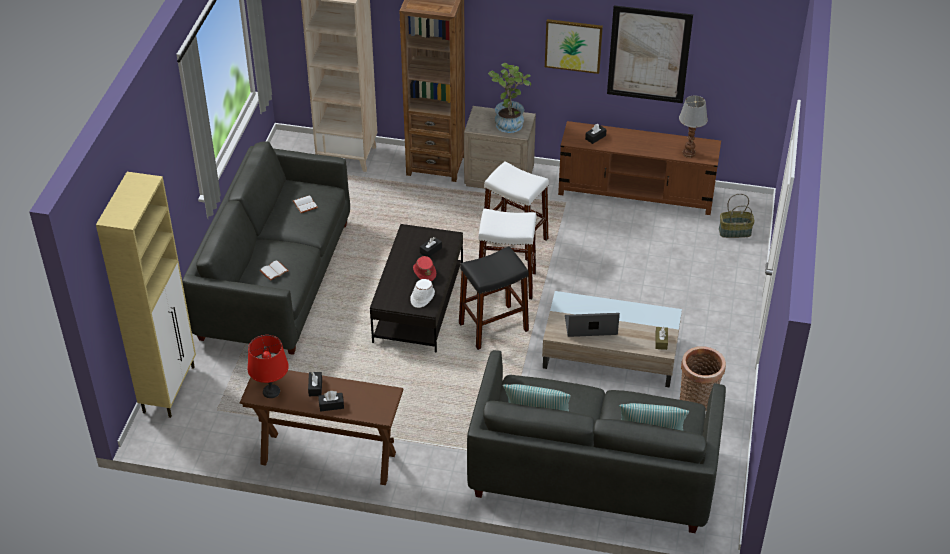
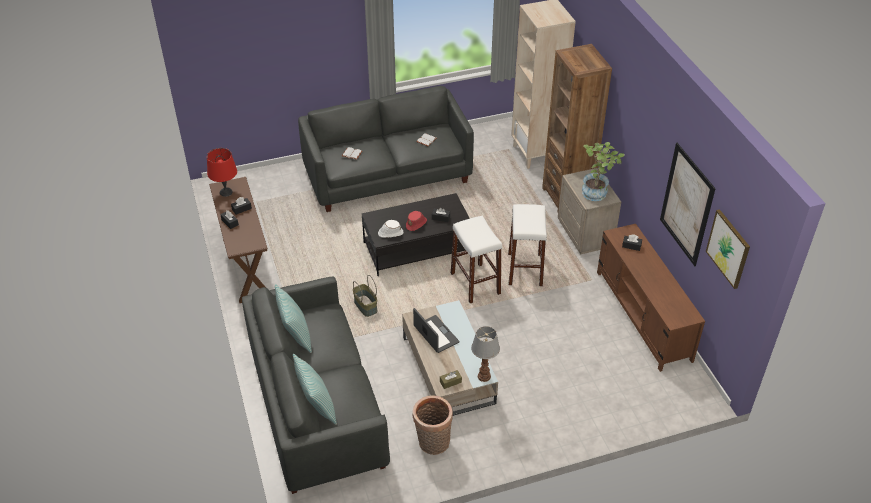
camera: 60 degrees right, 0 degrees up
(169, 389) = (261, 175): beige cabinet -> none
(493, 327) = (425, 294): black stool -> none
(573, 45) = (652, 161): picture -> picture (728, 248)
(688, 153) = (666, 307): table lamp -> table lamp (483, 376)
(734, 232) = (653, 395): basket -> basket (365, 306)

